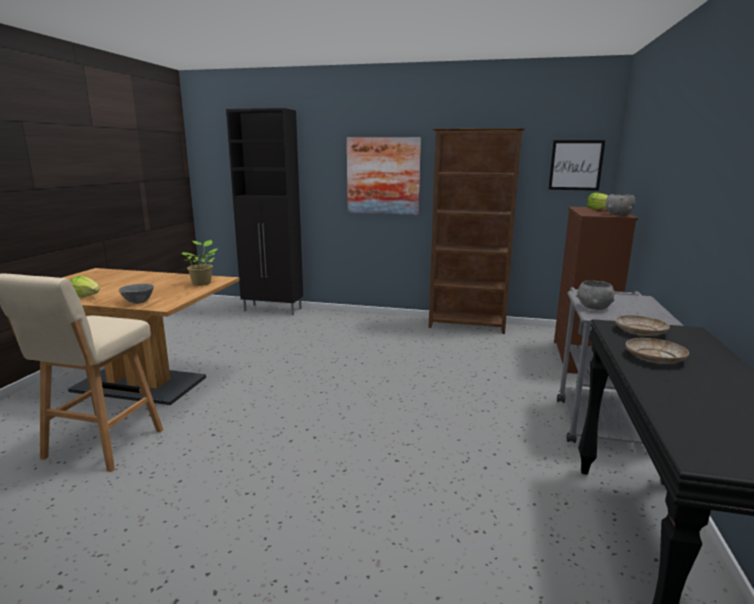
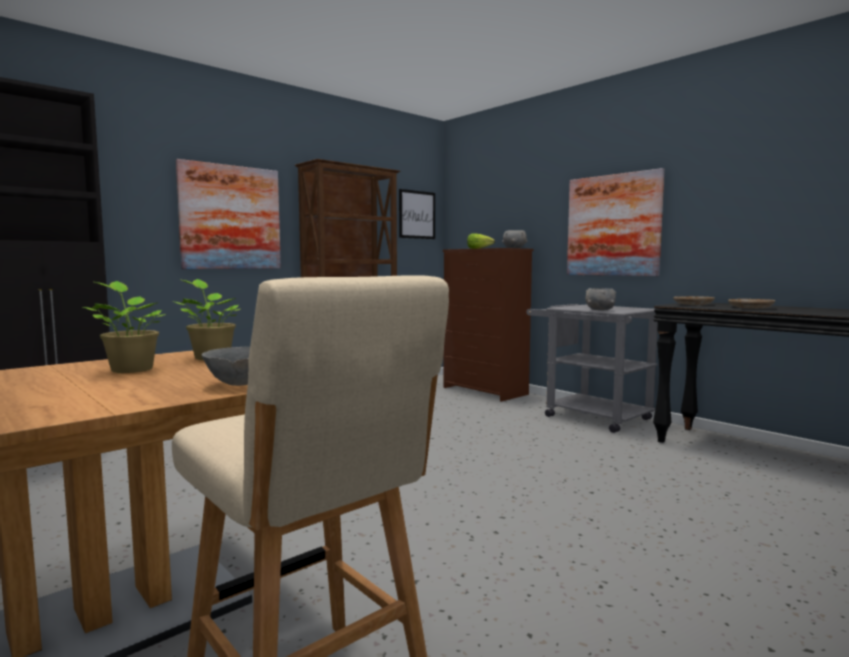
camera: 55 degrees left, 10 degrees down
(87, 296) = (76, 406): lettuce -> none
(161, 282) = (131, 369): none -> potted plant
(684, 204) = (613, 225): none -> picture

